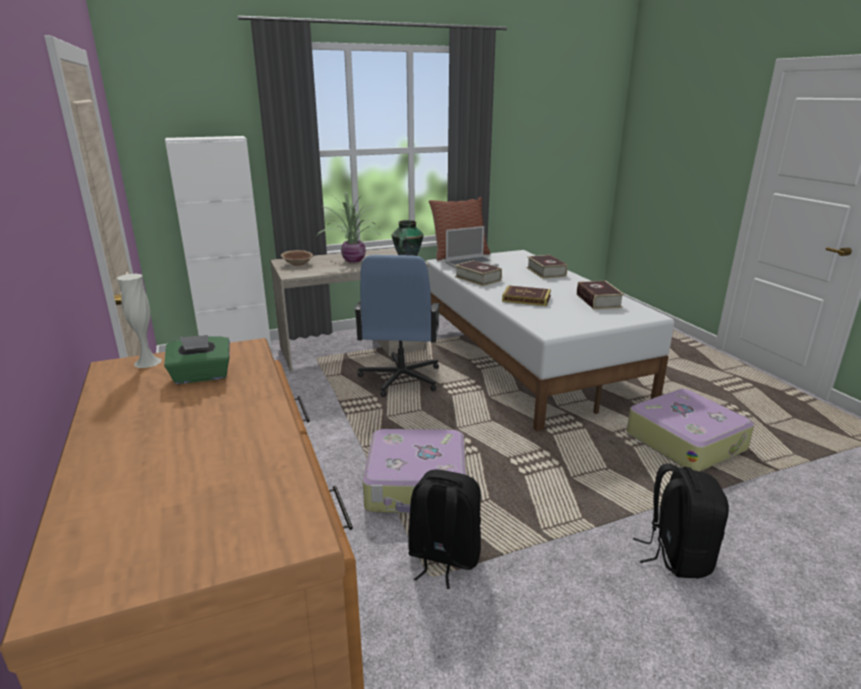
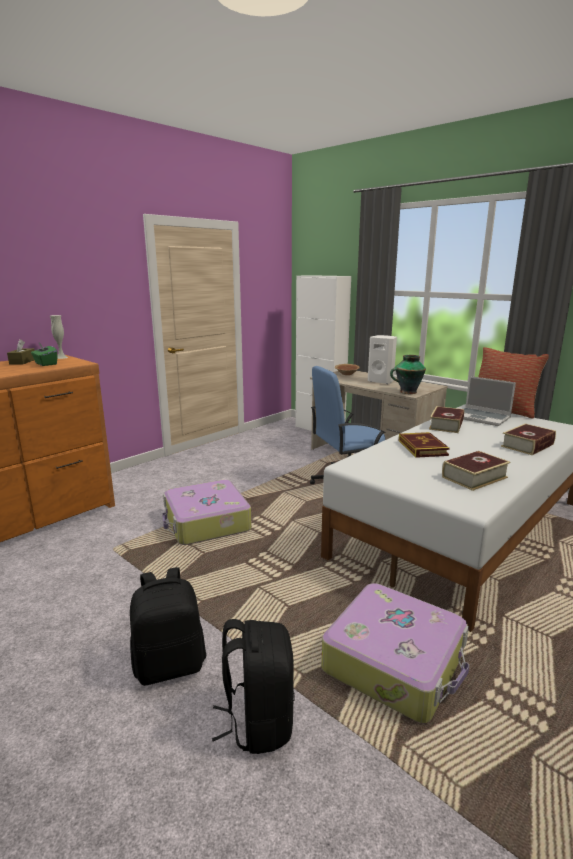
camera: 65 degrees right, 5 degrees down
(133, 398) = (22, 362): none -> brown tissue box
(353, 260) = (381, 381): potted plant -> white speaker
(443, 557) = (132, 549): black backpack -> black backpack (258, 720)

